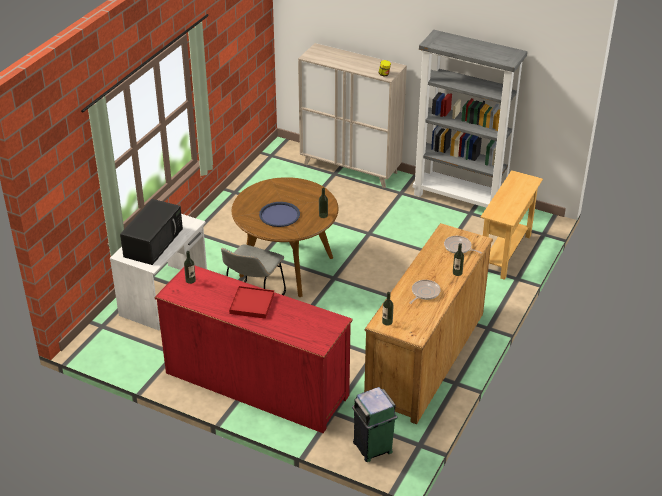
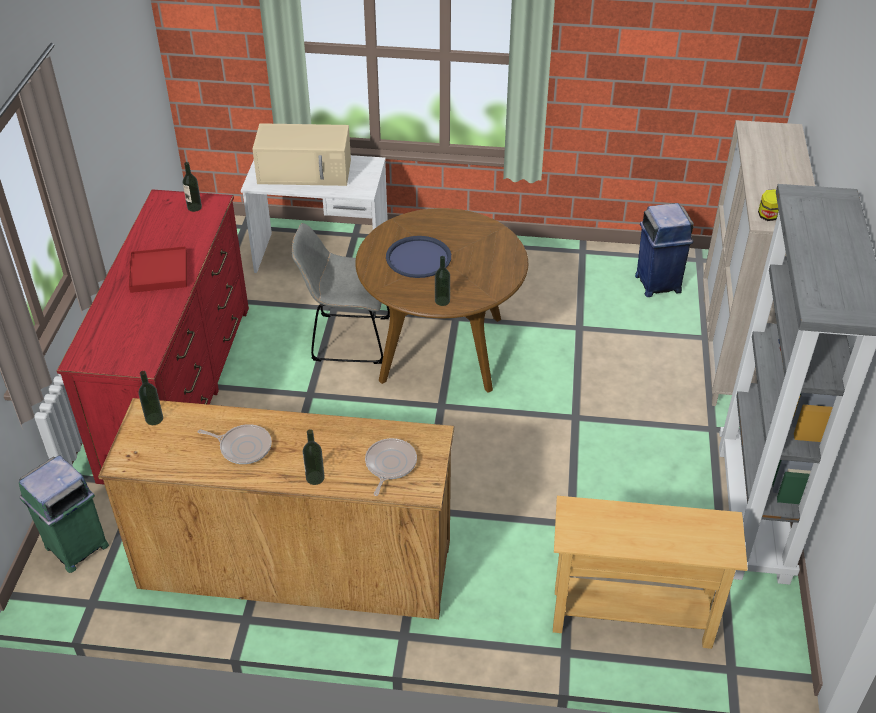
camera: 70 degrees right, 5 degrees up
(153, 242) = (306, 171): black microwave -> beige microwave
(281, 175) = (657, 283): none -> blue trash can

